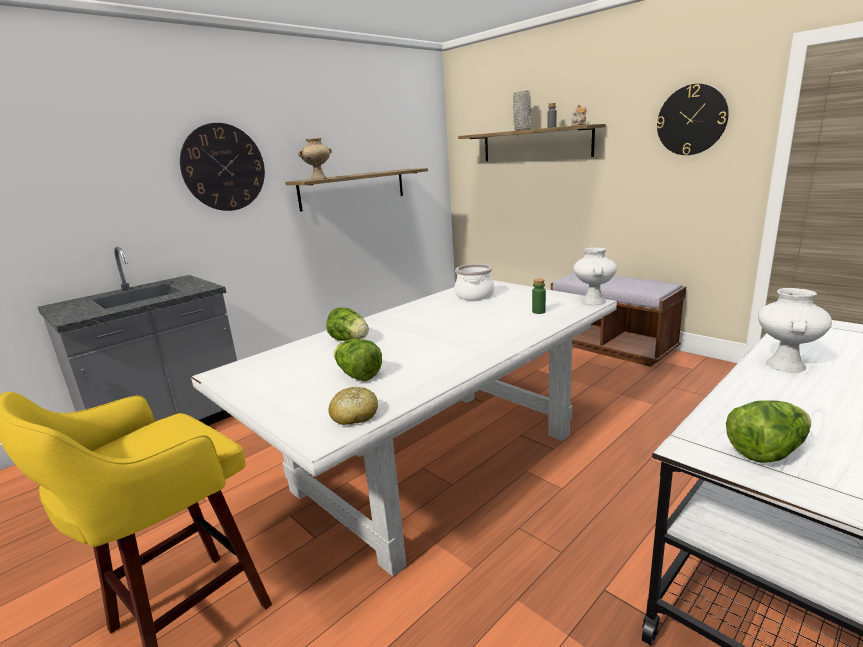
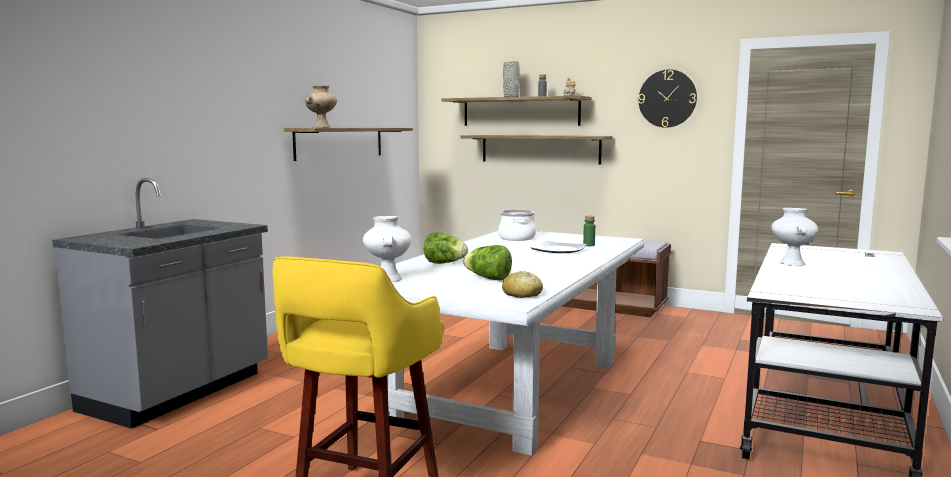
camera: 20 degrees left, 10 degrees down
(224, 167) = (233, 106): wall clock -> none
(495, 319) = (558, 249): none -> plate
(554, 183) = (540, 149): none -> shelf
(593, 301) = (625, 239): white vase -> white vase (387, 279)
(766, 452) = (809, 292): lettuce -> none

